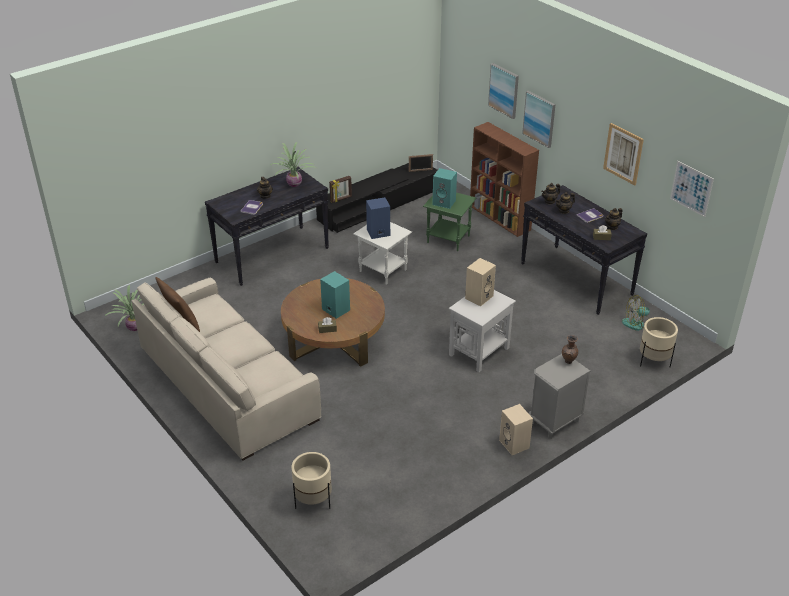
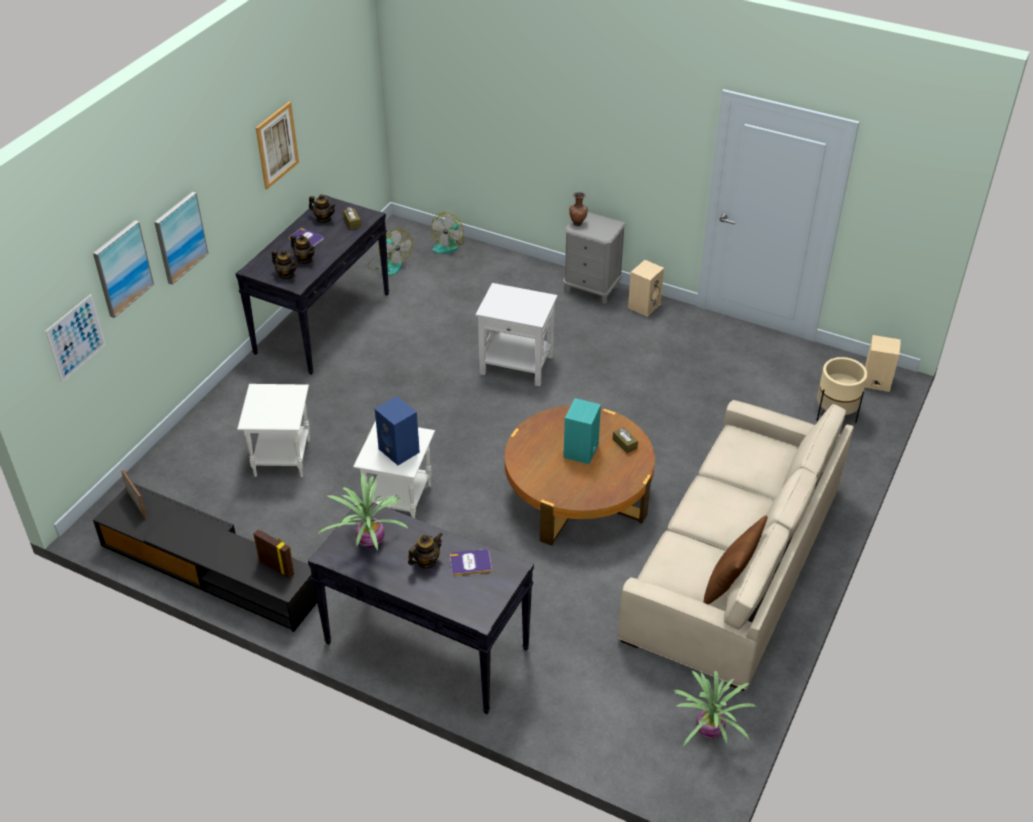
camera: 115 degrees left, 5 degrees up
(444, 202) = (280, 409): turquoise speaker -> none
(447, 239) = (282, 458): green side table -> white side table
(479, 296) = (504, 309): beige speaker -> beige speaker (875, 382)
(500, 218) = (200, 421): brown bookcase -> none
(653, 361) = (449, 245): beige planter -> fan
(691, 188) = (339, 94): picture -> picture (76, 338)

